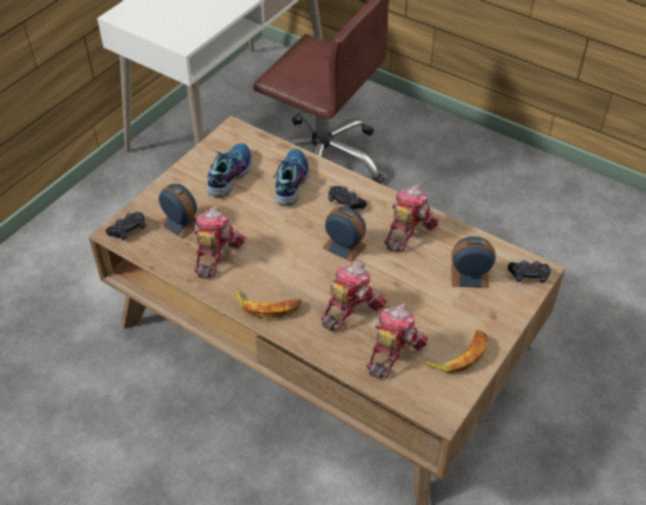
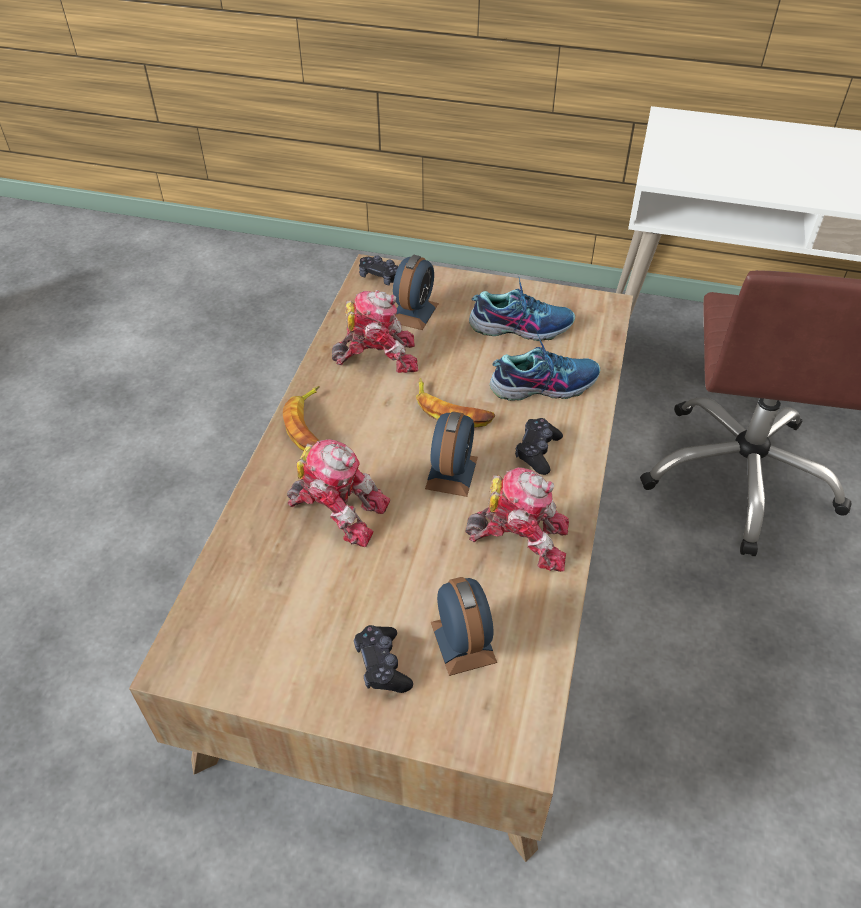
camera: 70 degrees right, 0 degrees up
(392, 351) = (275, 577): toy robot -> none
(459, 355) = (292, 664): banana -> banana (452, 410)
(528, 275) = (503, 733): black game controller -> black game controller (382, 665)

